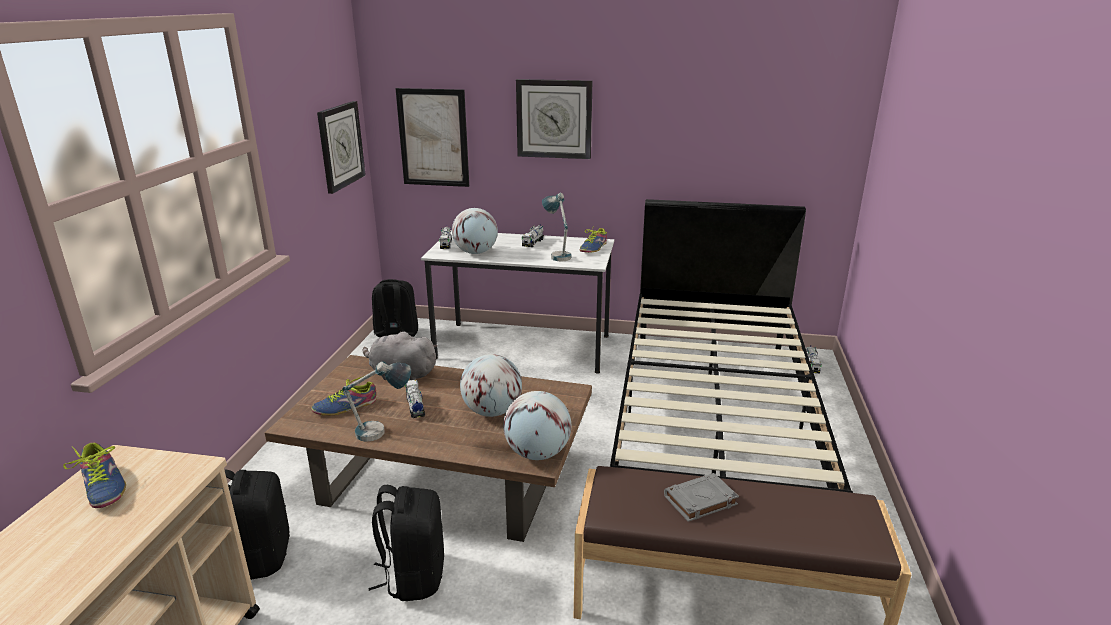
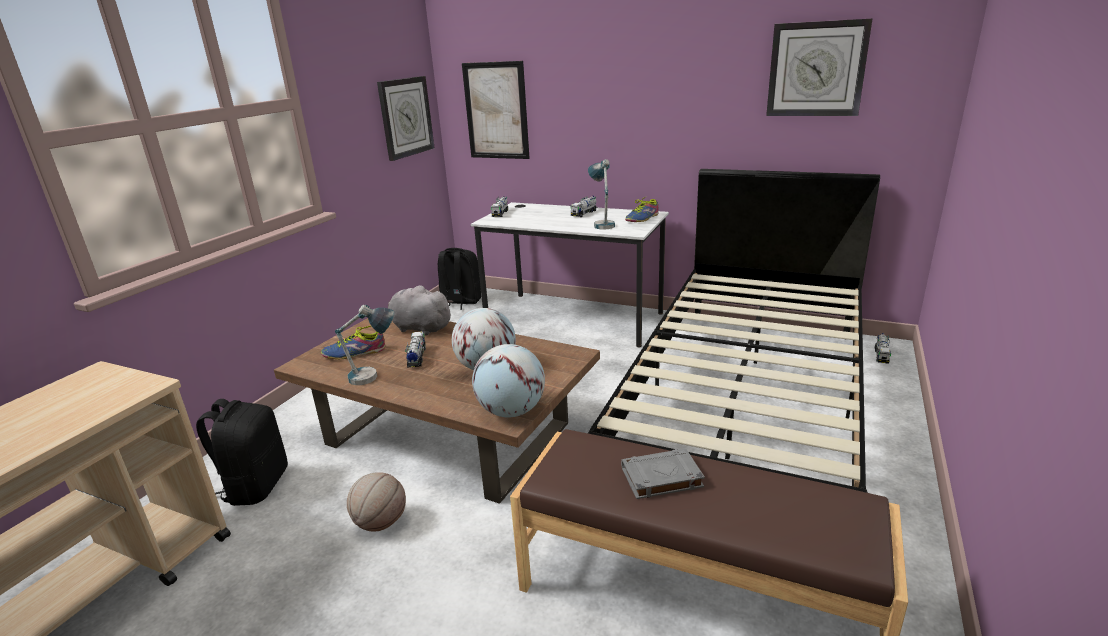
camera: 15 degrees right, 0 degrees up
(104, 486) = (65, 394): shoe -> none
(414, 576) = (380, 523): black backpack -> basketball
(476, 252) = (524, 220): globe -> none
(554, 119) = (608, 86): wall clock -> wall clock (816, 69)

